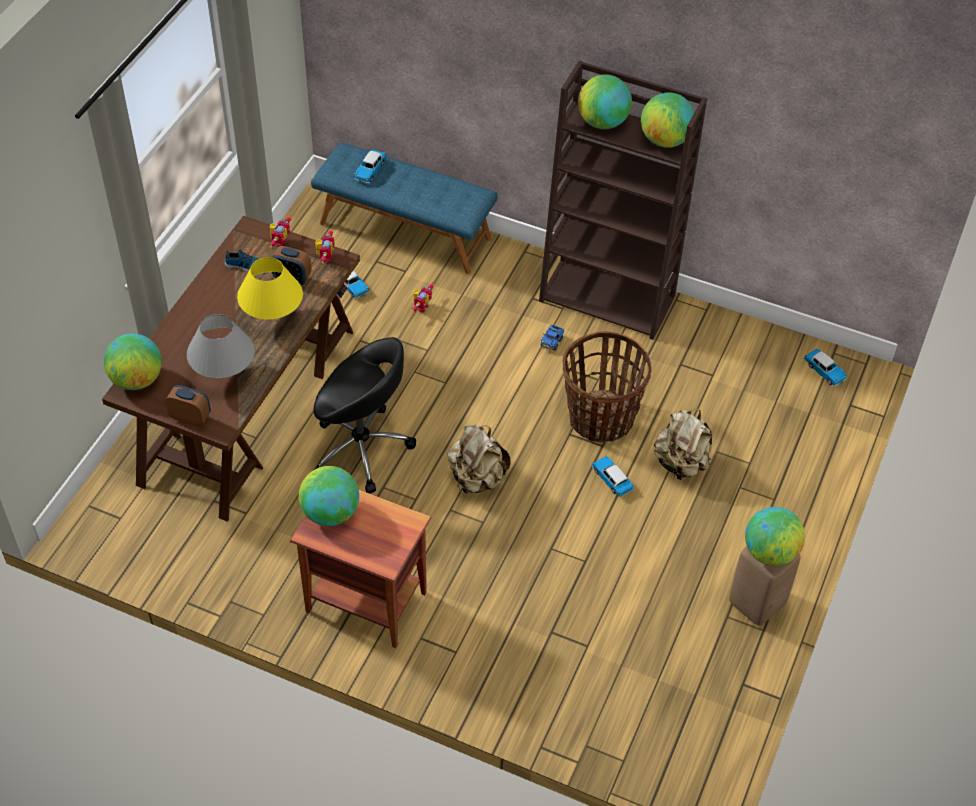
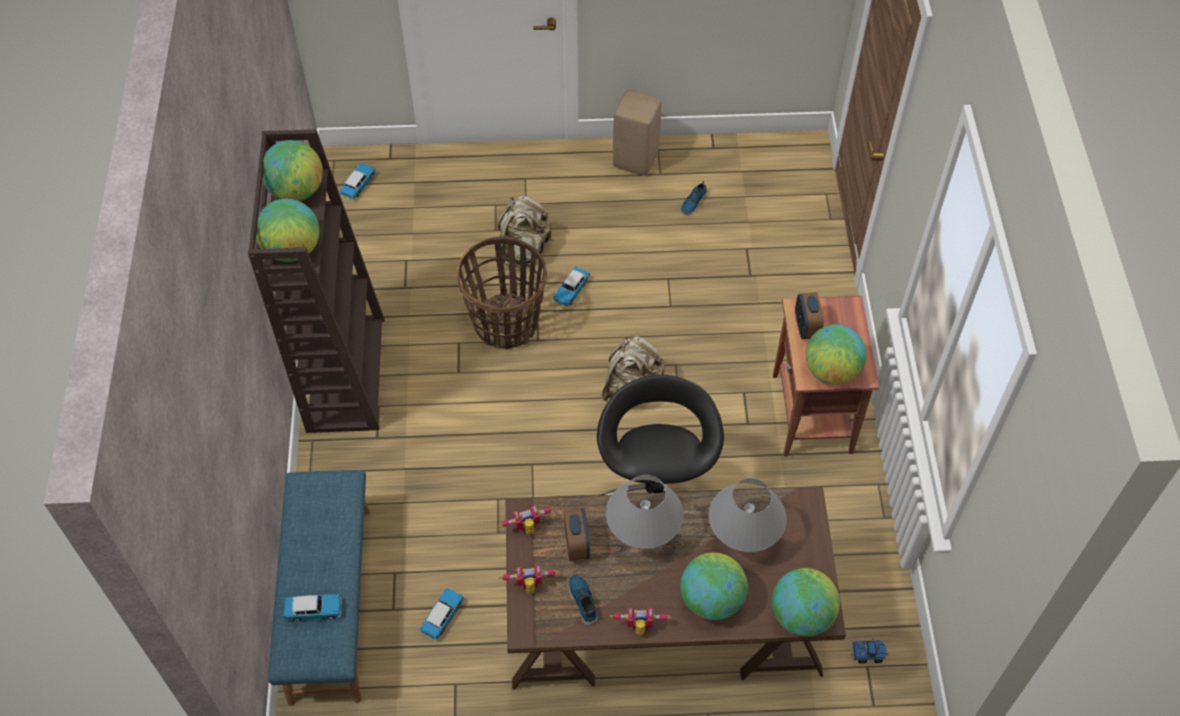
camera: 115 degrees left, 5 degrees up
(190, 418) = (813, 536): alarm clock -> alarm clock (806, 327)
(273, 319) = (643, 532): yellow table lamp -> grey table lamp
(420, 307) = (440, 533): toy robot -> toy robot (639, 628)
(551, 342) = (430, 397): toy truck -> toy truck (867, 654)
(673, 628) = (693, 202): none -> shoe
(770, 552) = (639, 104): globe -> globe (711, 600)

